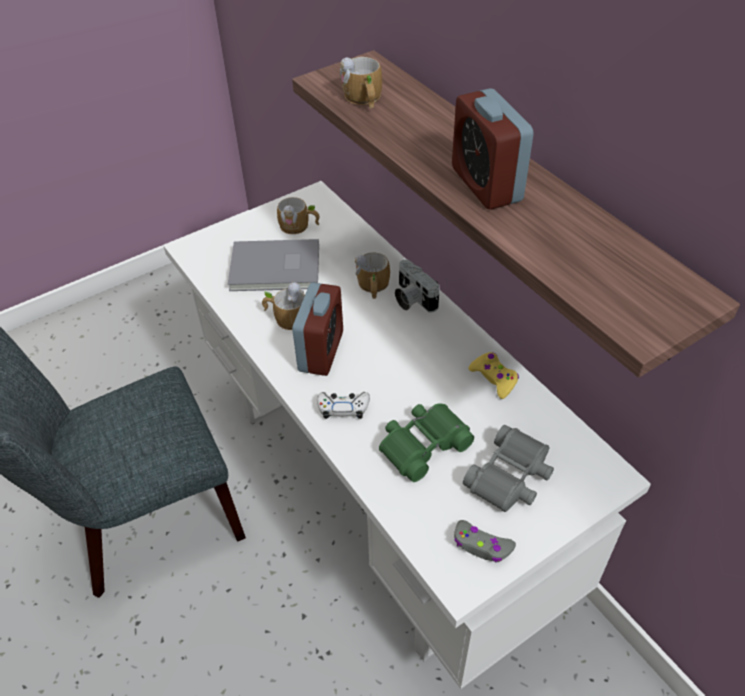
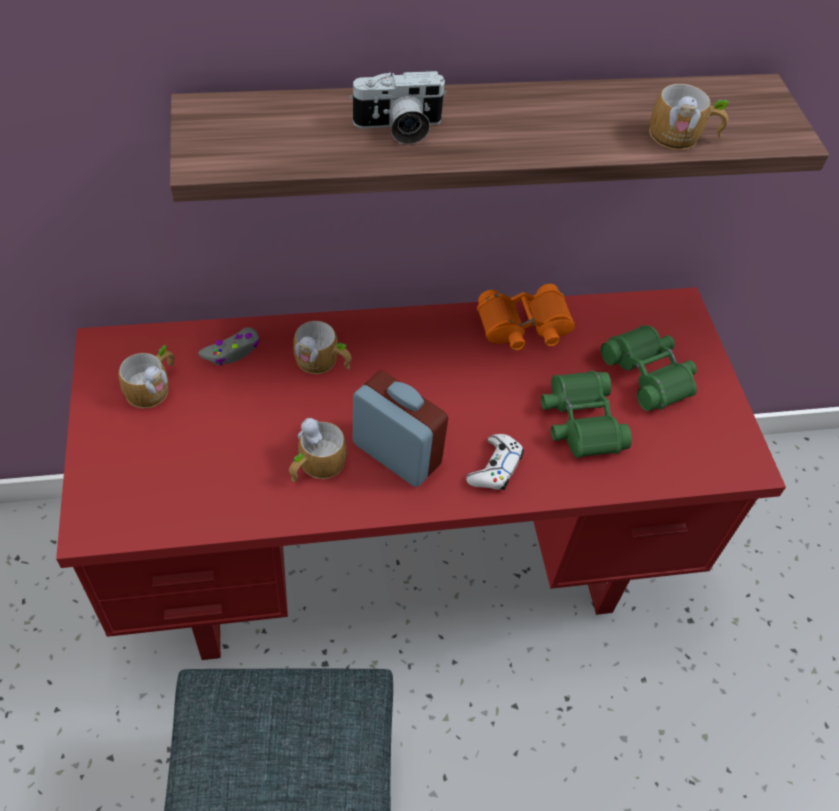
camera: 70 degrees left, 5 degrees up
(276, 269) = (219, 443): grey book -> none
(363, 99) = (286, 145): mug -> mug (683, 137)
(378, 493) = (403, 562): white desk -> red desk
(412, 299) = (368, 338): camera -> camera (398, 128)
(481, 546) = (716, 431): grey game controller -> grey game controller (232, 351)
(486, 184) = (529, 128): alarm clock -> none
(494, 378) = (524, 327): yellow game controller -> orange binoculars
(510, 476) = (649, 374): grey binoculars -> green binoculars

